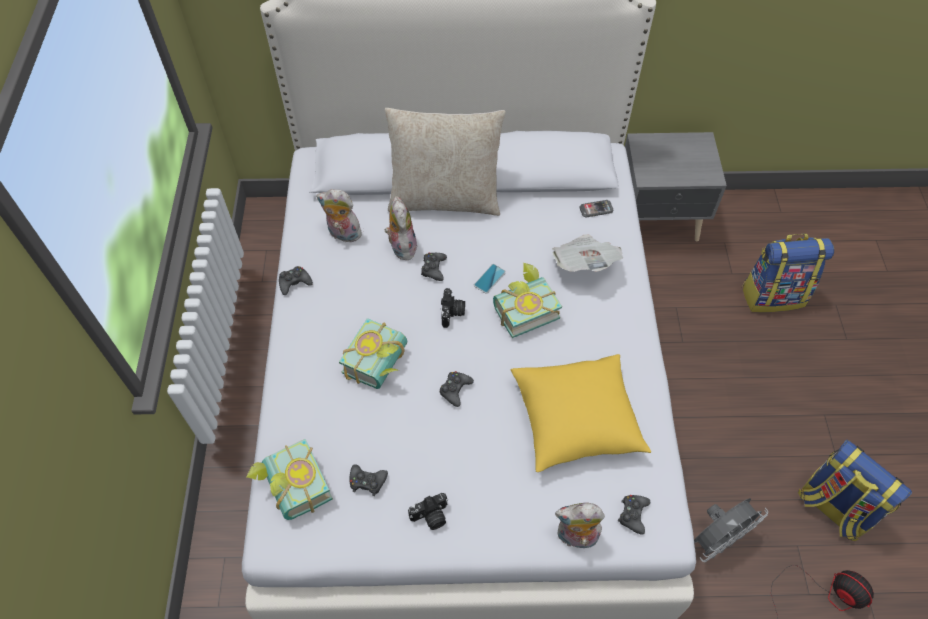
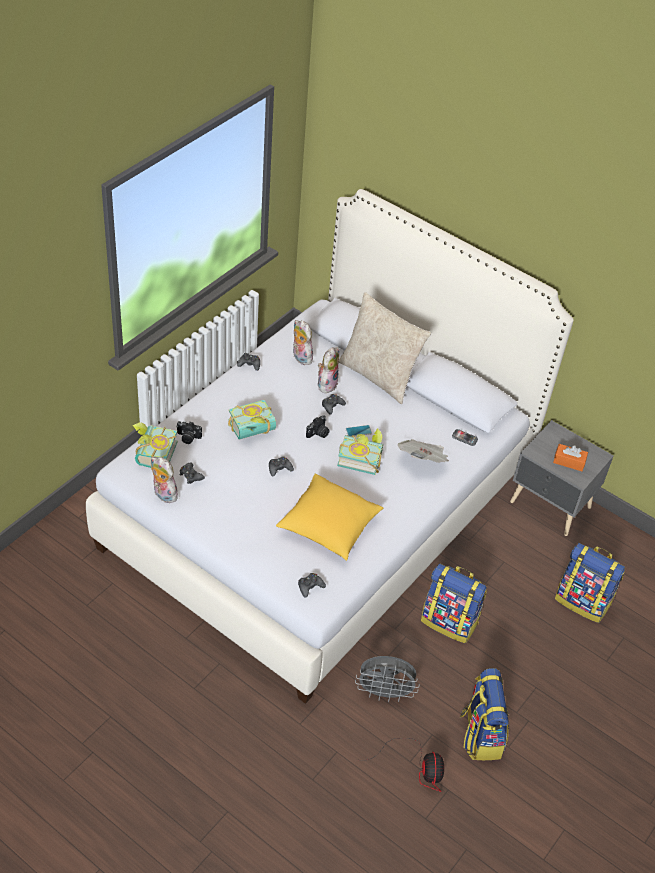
camera: 35 degrees right, 10 degrees down
(431, 517) = (206, 513): camera -> camera (188, 437)
(576, 537) = (269, 574): plush toy -> plush toy (163, 494)
(685, 165) = (569, 461): none -> orange tissue box
(694, 409) = (450, 622): none -> backpack

